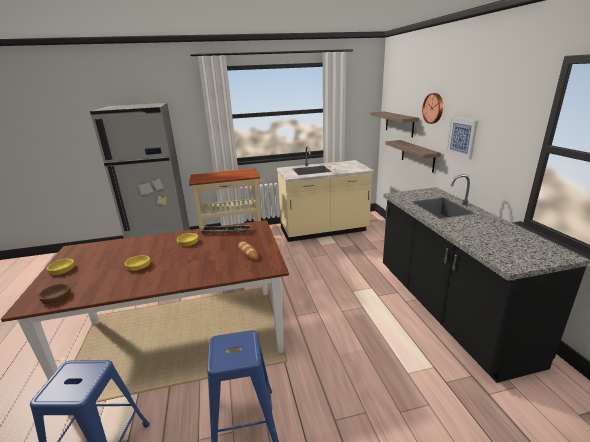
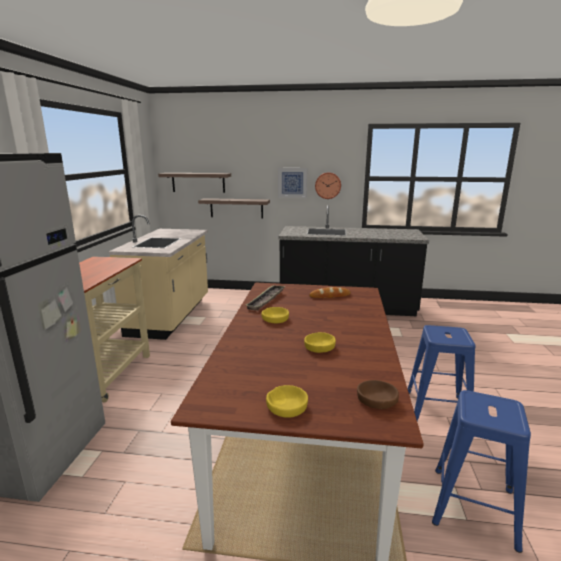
camera: 70 degrees left, 5 degrees down
(433, 108) = (251, 162): wall clock -> wall clock (328, 185)

